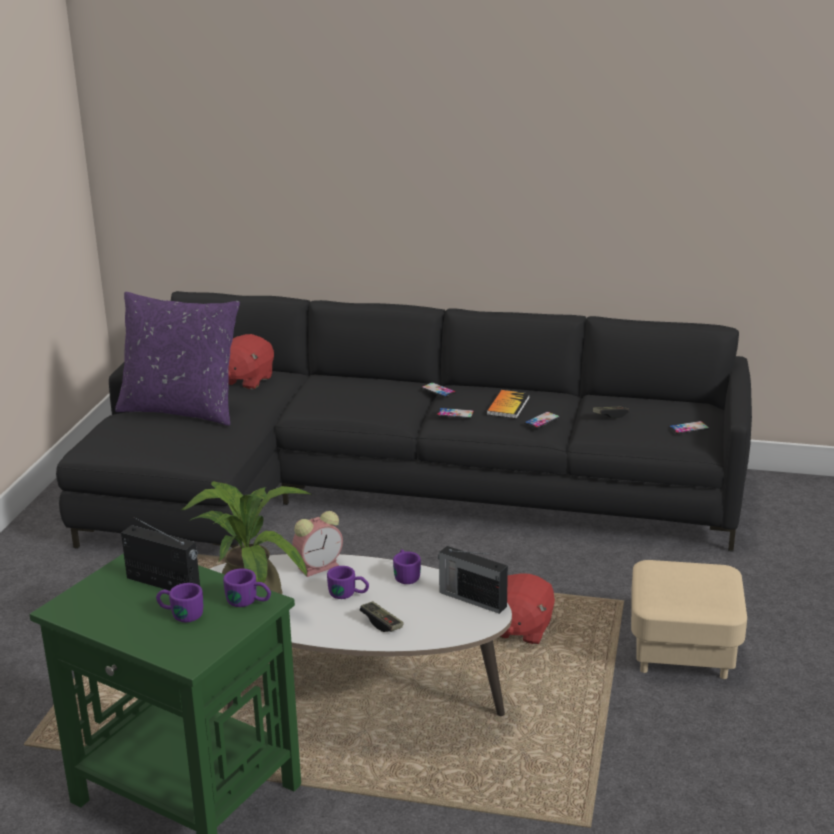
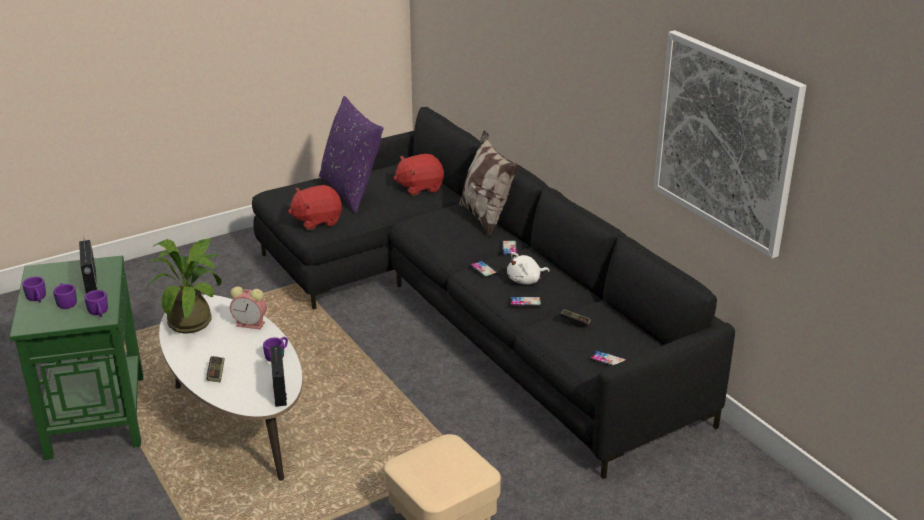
camera: 45 degrees right, 5 degrees up
(348, 594) = (233, 348): purple mug -> purple mug (37, 299)
(363, 378) = (485, 218): none -> pillow
(508, 406) = (525, 280): book -> white plush toy
(521, 629) = (381, 440): red plush toy -> red plush toy (317, 221)
(704, 168) = (725, 141): none -> picture

